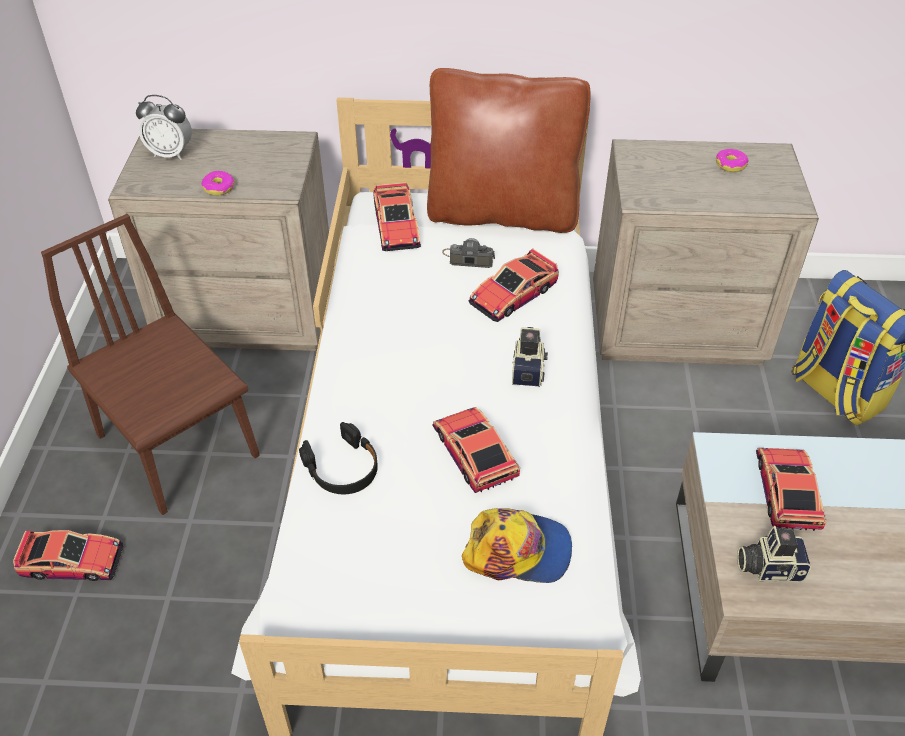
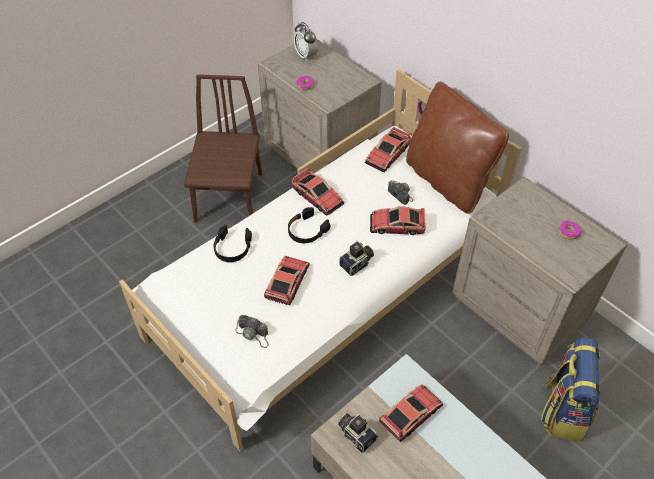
camera: 45 degrees right, 5 degrees up
(73, 562) = (147, 217): toy car -> toy car (318, 196)
(415, 375) = (306, 230): none -> black headphones
(518, 551) = (253, 334): cap -> camera

